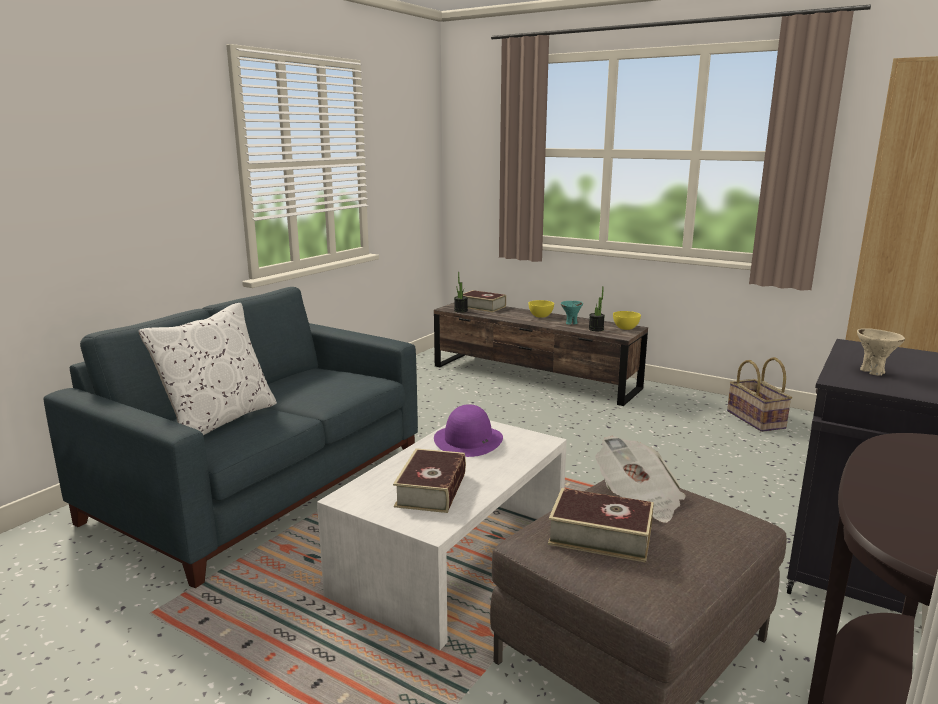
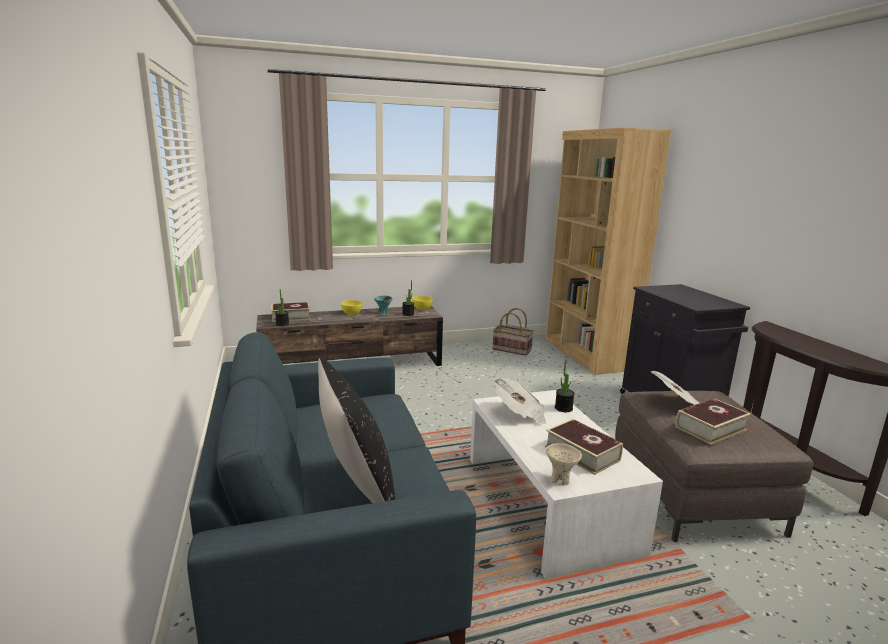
camera: 50 degrees left, 0 degrees up
(219, 420) = (356, 487): white pillow -> black pillow
(468, 440) = (520, 414): purple hat -> newspaper
(523, 454) = (563, 408): none -> potted plant
(873, 372) = (691, 299): beige bowl -> beige bowl (560, 480)

